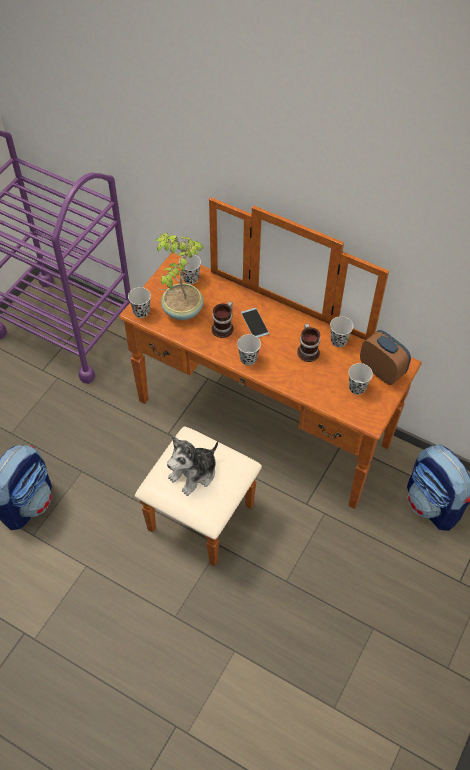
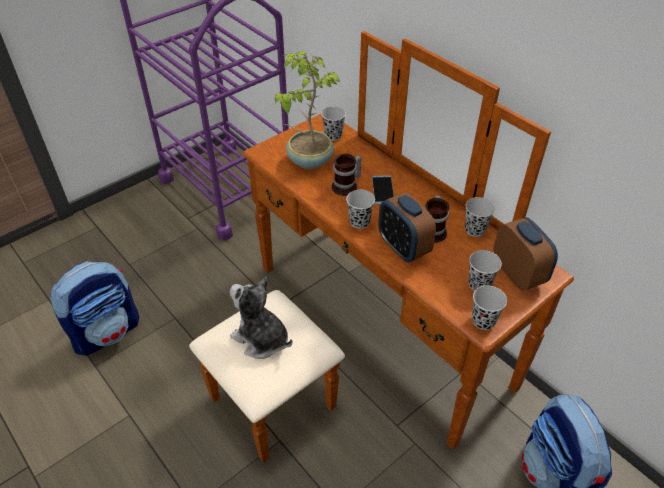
camera: 20 degrees right, 10 degrees down
(141, 311) = (266, 152): black cup -> black cup (483, 321)
(194, 473) = (261, 339): plush toy -> plush toy turned 60 degrees clockwise
(291, 373) = (403, 248): none -> alarm clock

